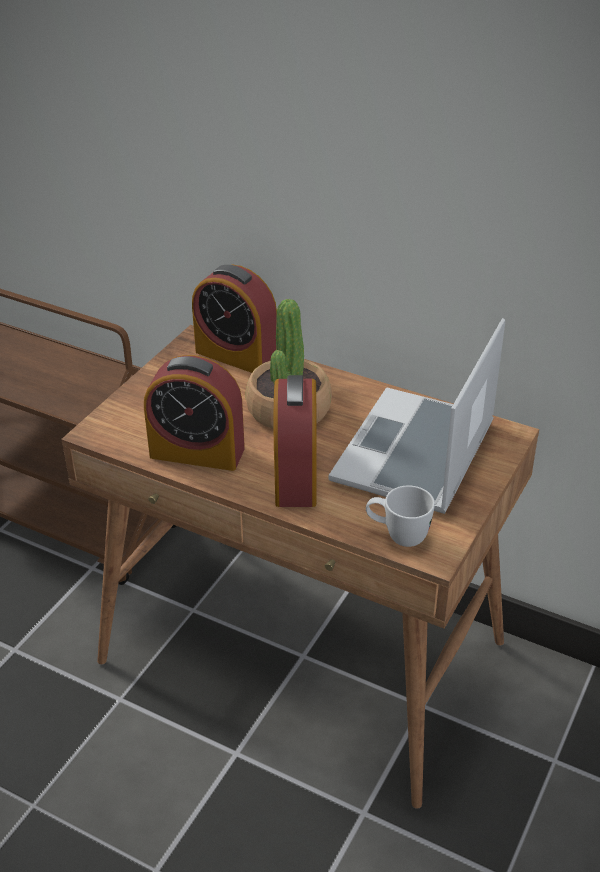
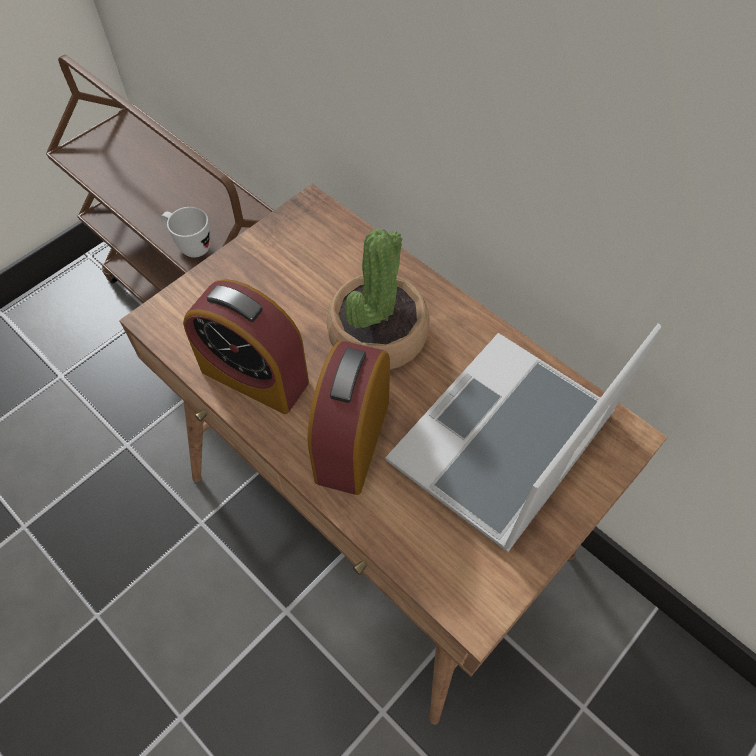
camera: 15 degrees right, 20 degrees up
(236, 355) = (346, 240): alarm clock -> none
(397, 536) = (440, 569): white mug -> white mug (190, 246)

